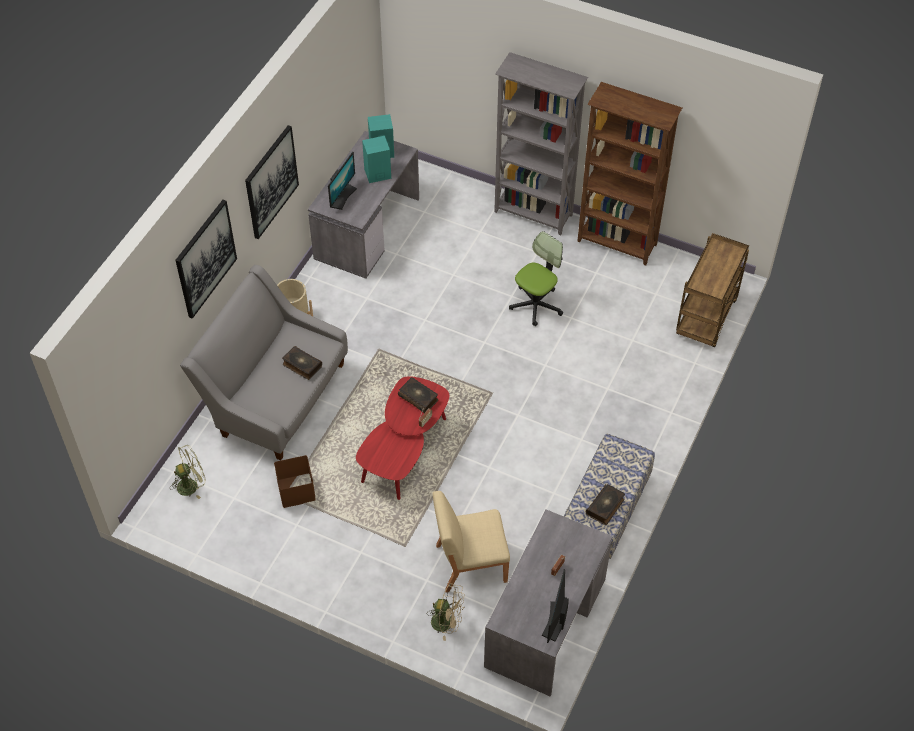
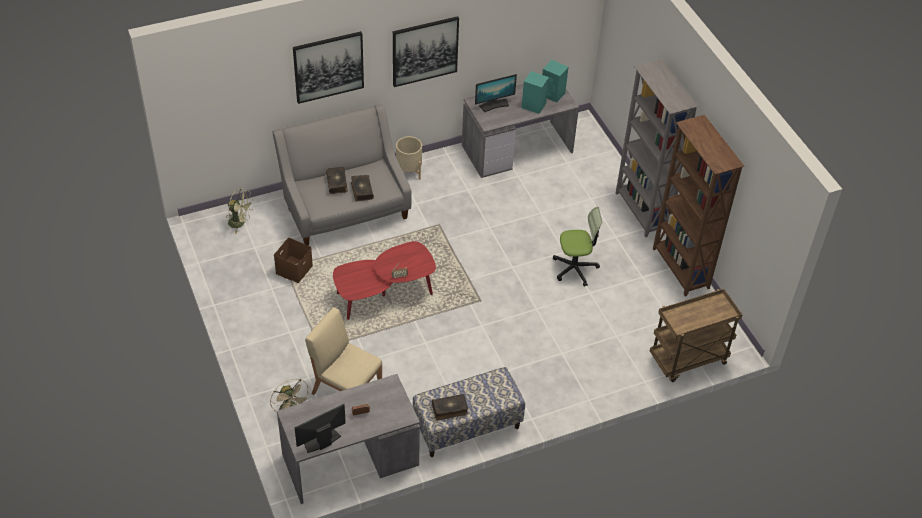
camera: 40 degrees right, 5 degrees down
(418, 398) = (412, 260): book -> book (337, 183)

